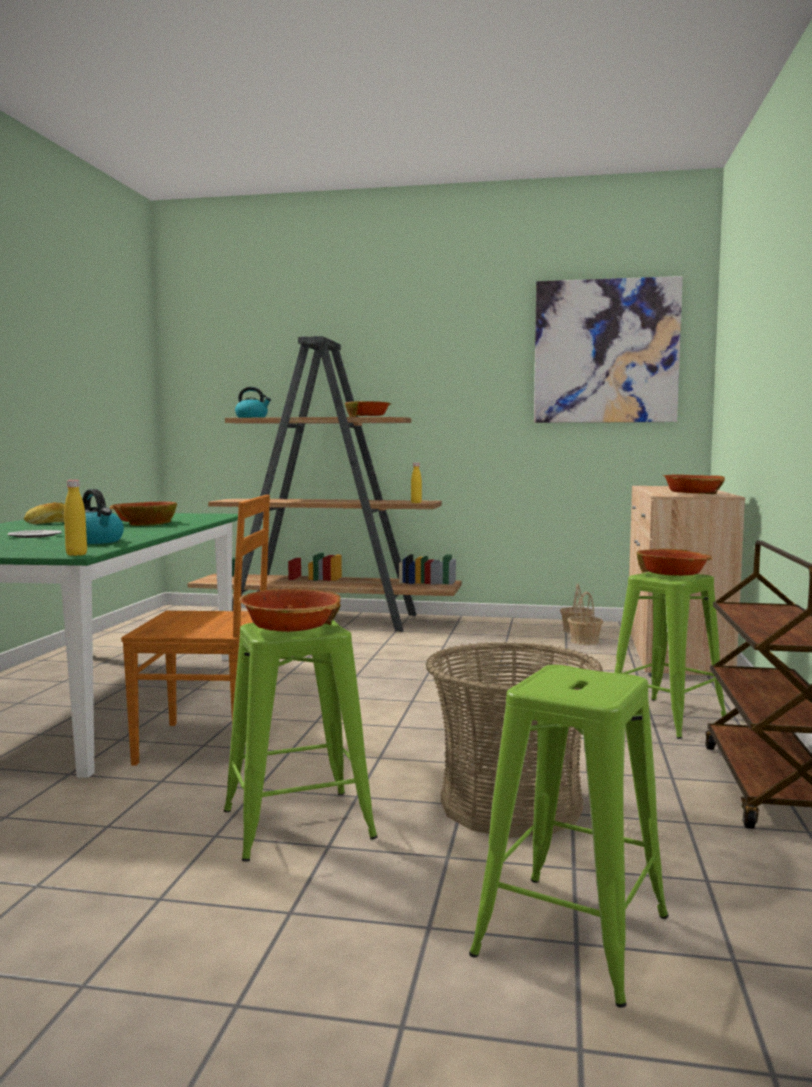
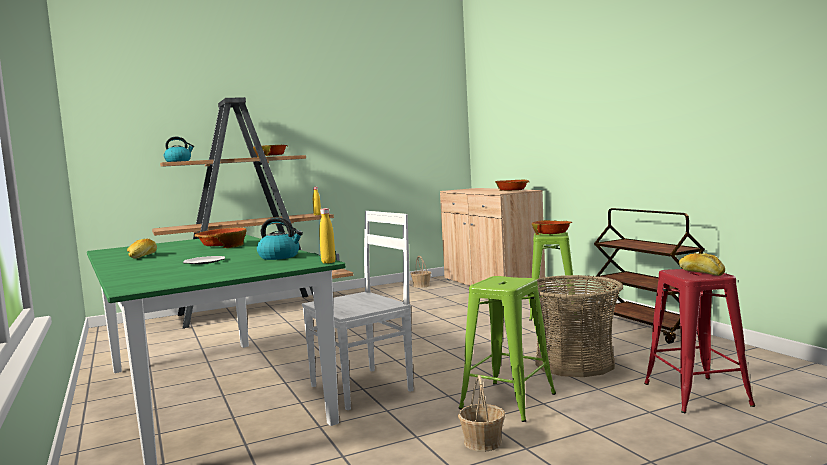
camera: 35 degrees left, 0 degrees up
(208, 744) = (364, 387): brown chair -> white chair
(290, 629) = (505, 282): bowl -> none
(573, 934) = (696, 394): green stool -> red stool
(585, 641) = (438, 290): basket -> basket (483, 442)
(585, 685) = (701, 273): none -> bread
(606, 351) = (410, 108): picture -> none

